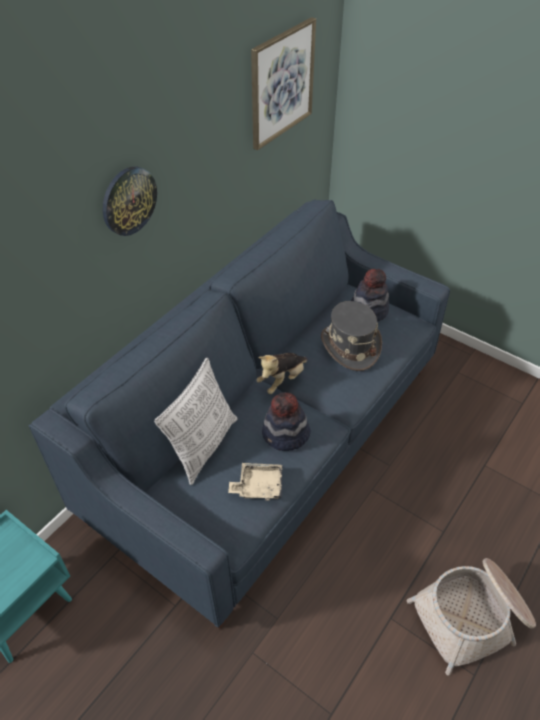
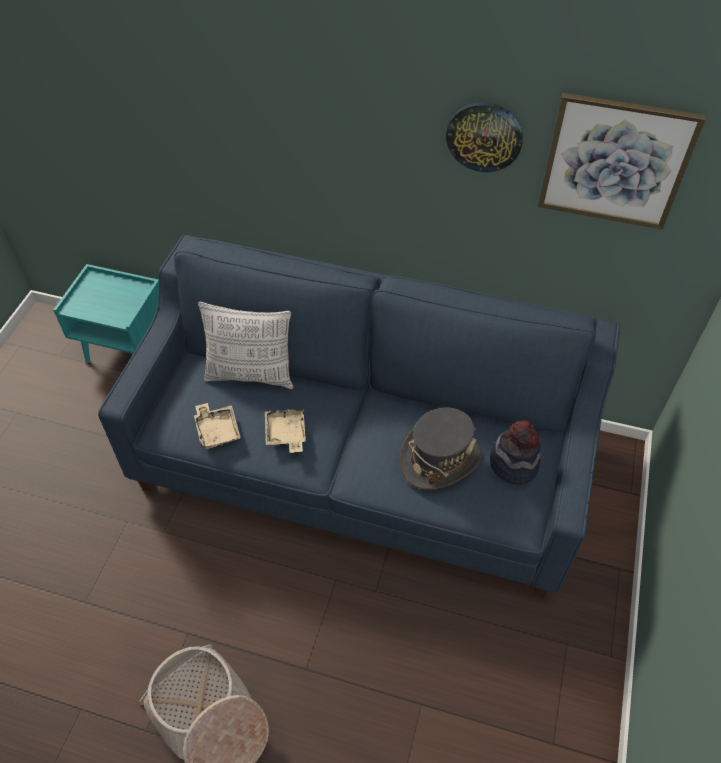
camera: 70 degrees right, 5 degrees up
(128, 200) = (336, 137): wall clock -> wall clock (484, 136)
(282, 380) = (360, 410): plush toy -> none
(285, 435) = (286, 434): hat -> beige tray

